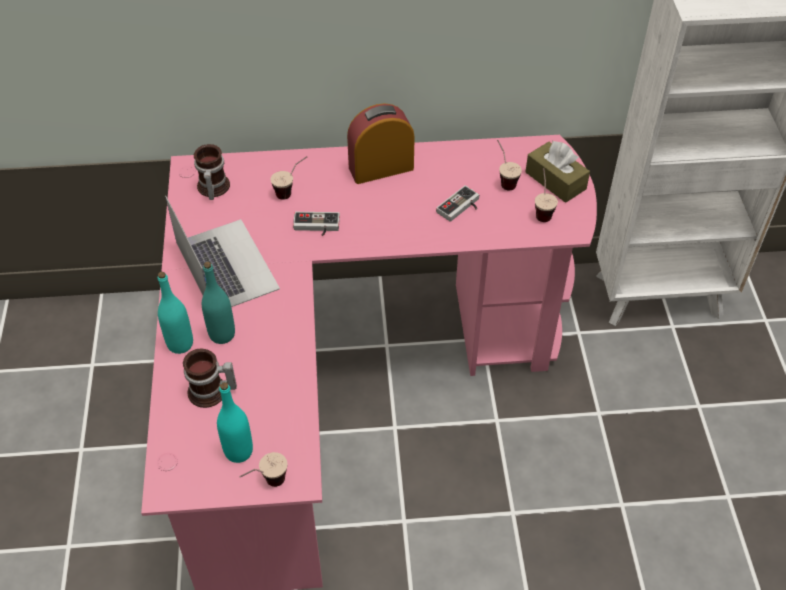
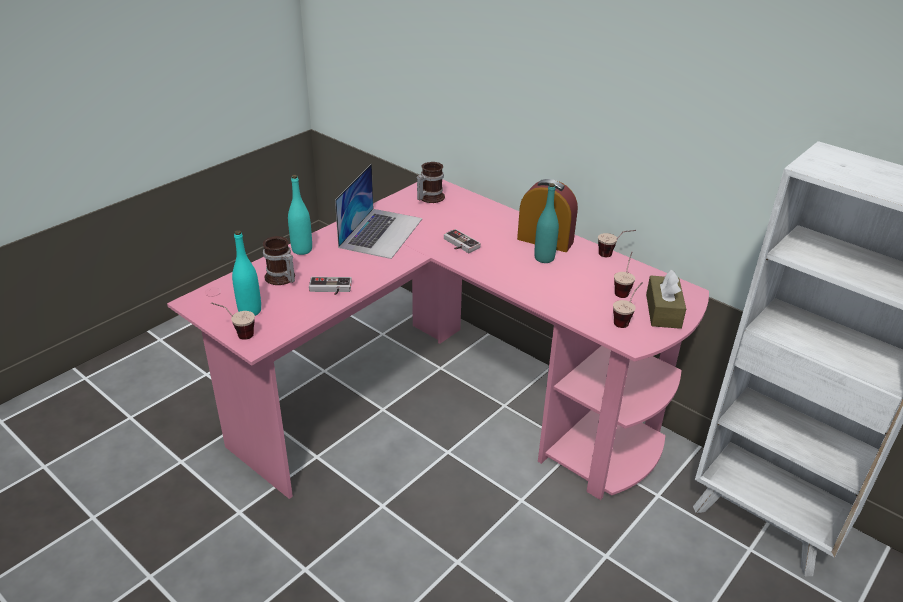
camera: 45 degrees right, 15 degrees down
(222, 334) = (328, 259): turquoise bottle -> turquoise bottle (544, 258)
(291, 191) = (472, 222): cup -> cup (613, 255)
(461, 208) = (567, 286): game controller -> game controller (330, 289)

